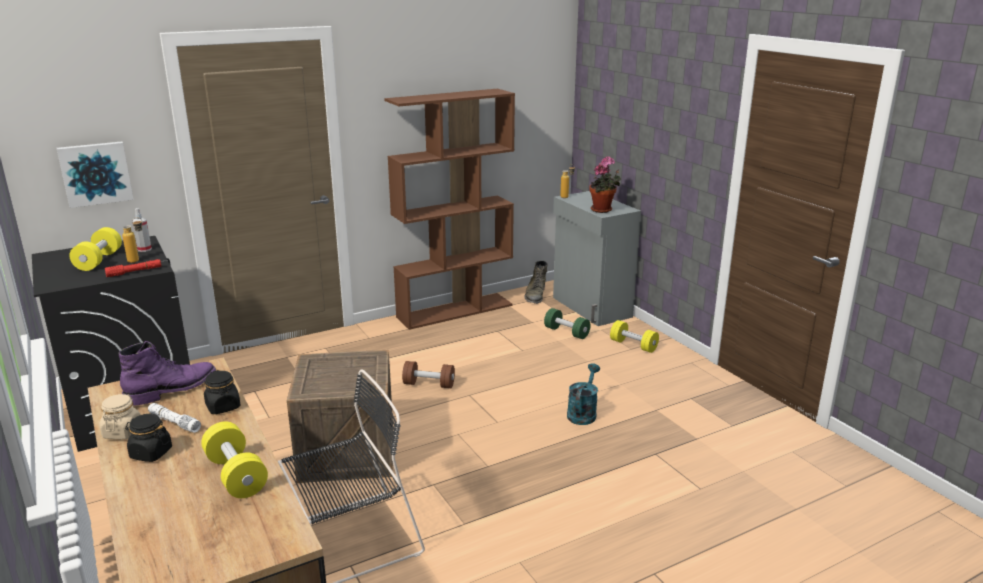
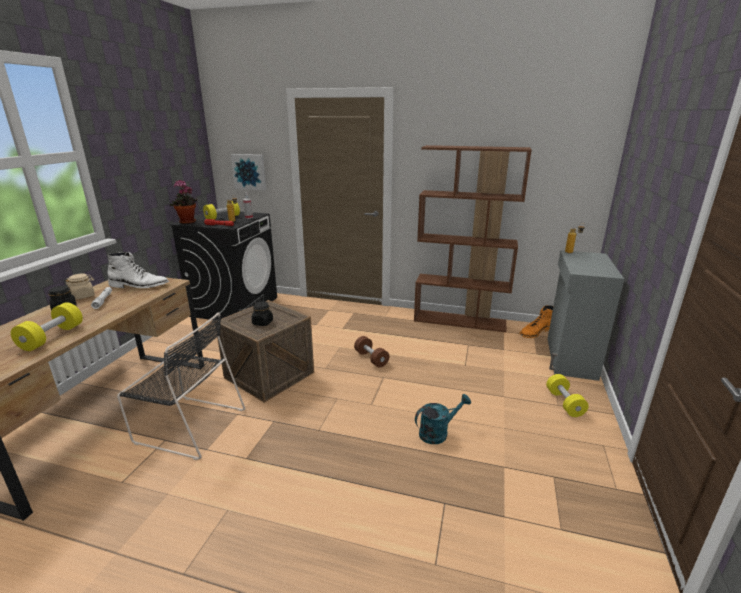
camera: 45 degrees right, 0 degrees up
(172, 389) = (139, 286): purple boot -> white boot
(223, 407) = (131, 302): black jar -> black jar (262, 323)
(535, 295) = (535, 332): green boot -> orange boot
(566, 332) = (519, 367): green dumbbell -> none
(603, 210) = (584, 269): potted plant -> potted plant (187, 222)

